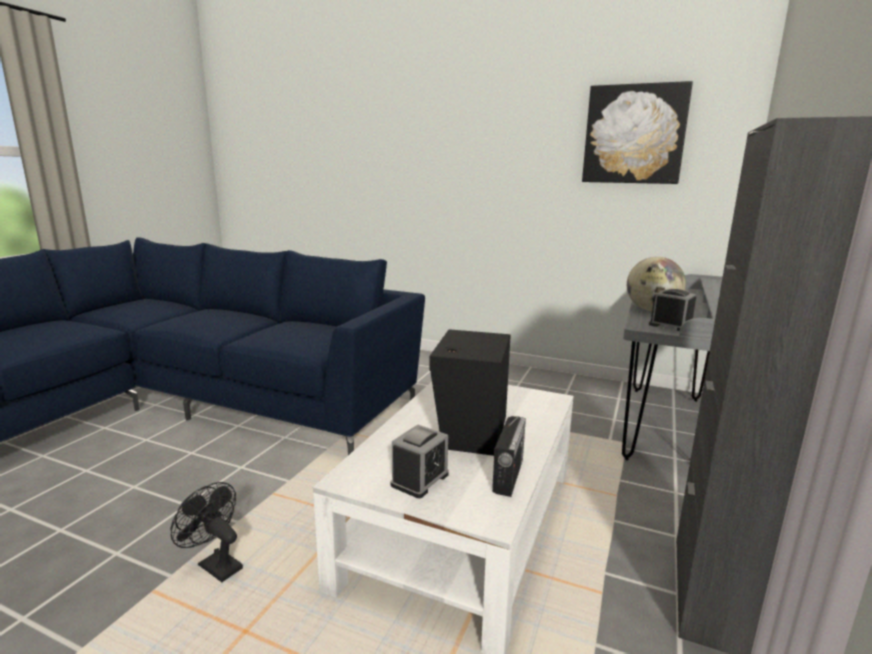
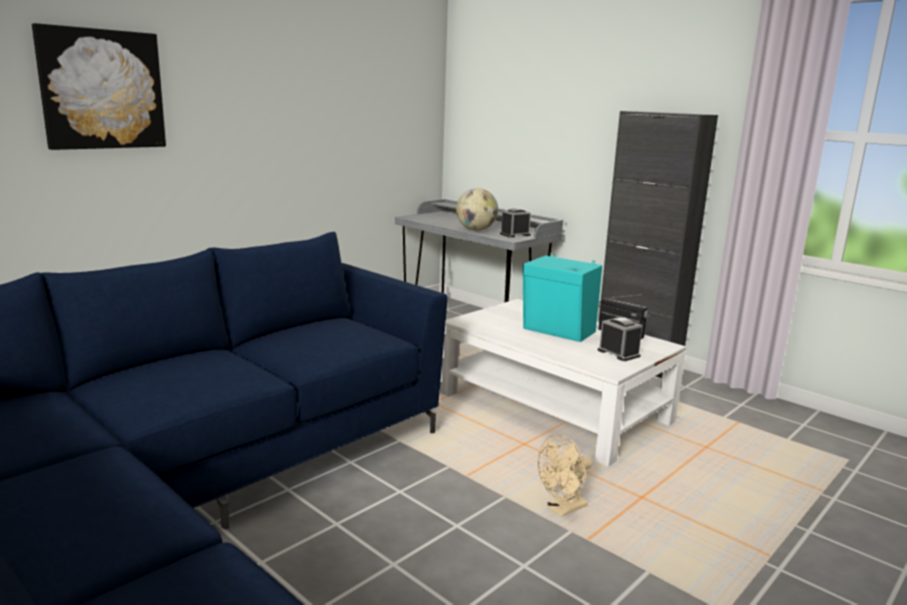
camera: 70 degrees left, 0 degrees up
(215, 565) = (562, 509): black fan -> beige fan
(470, 432) = (558, 331): black speaker -> turquoise speaker
(634, 134) = (376, 85): picture -> picture (102, 89)

